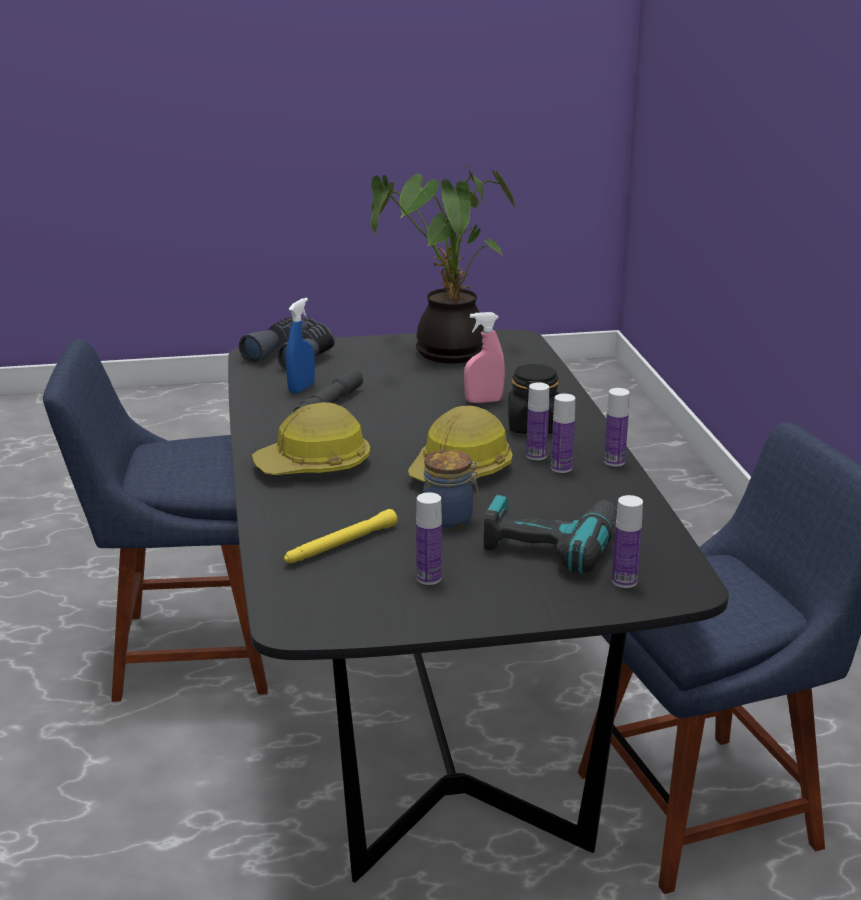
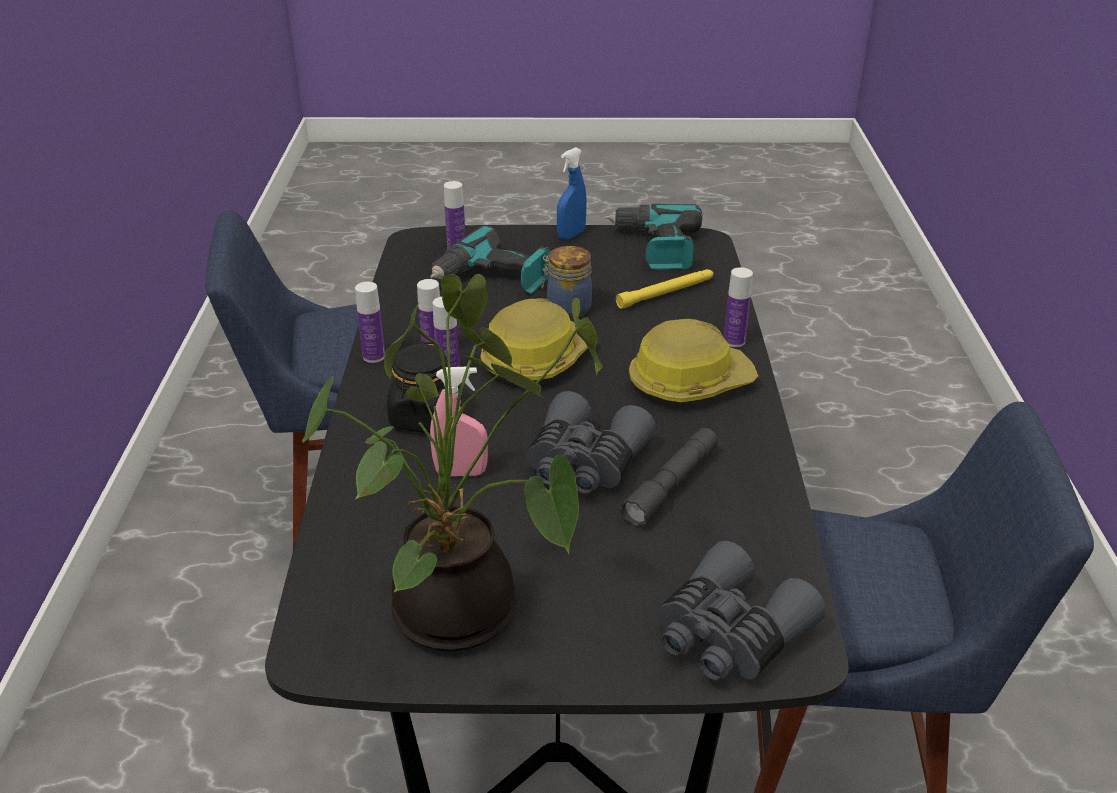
camera: 170 degrees left, 10 degrees up
(301, 388) = (710, 532): blue spray bottle -> blue spray bottle (571, 235)
(358, 606) = (656, 247): none -> power drill
(395, 412) = (584, 463): none -> grey binoculars
(429, 578) = (600, 262): bottle -> bottle (734, 341)

